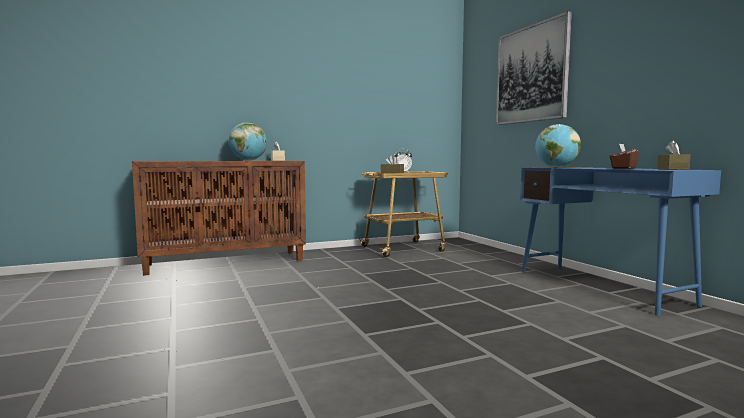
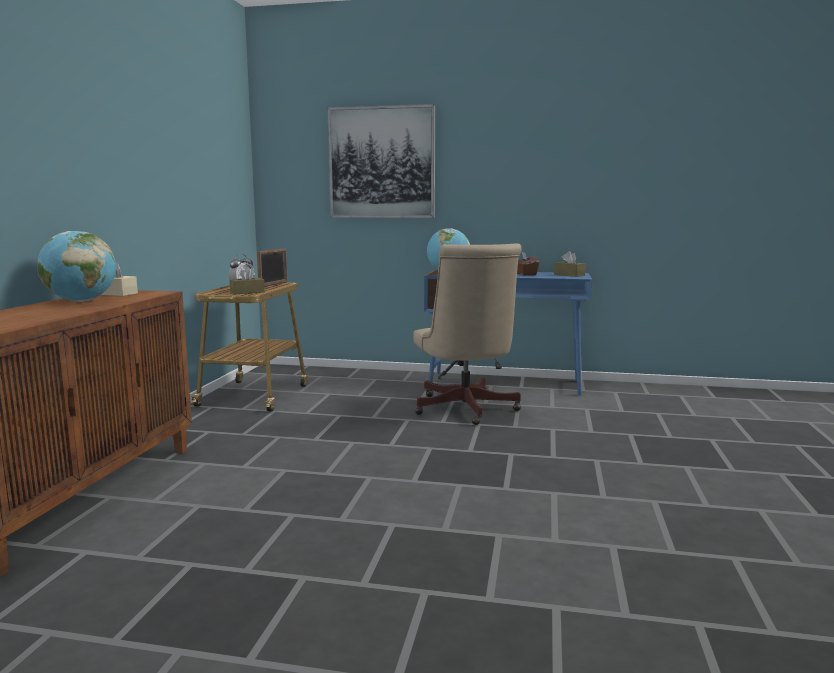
camera: 55 degrees left, 5 degrees up
(426, 172) = (273, 285): none -> picture frame
(500, 290) = (465, 410): none -> beige office chair

